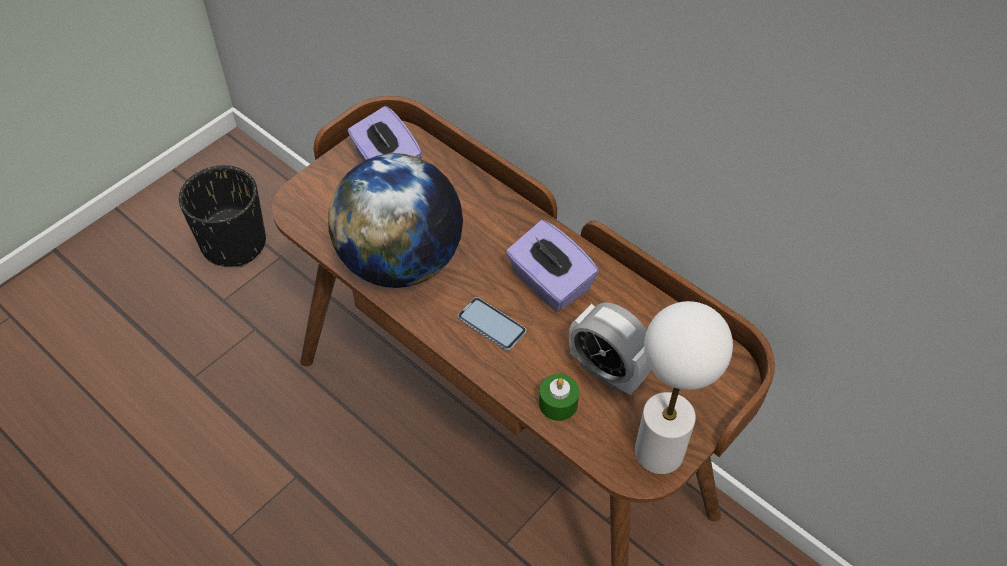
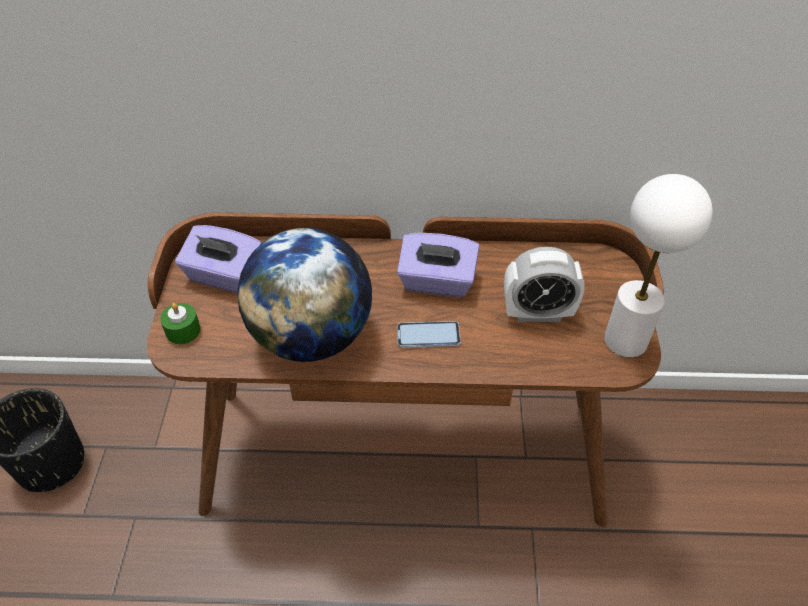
camera: 40 degrees left, 5 degrees down
(558, 403) = (531, 356): green candle -> green candle (183, 330)

